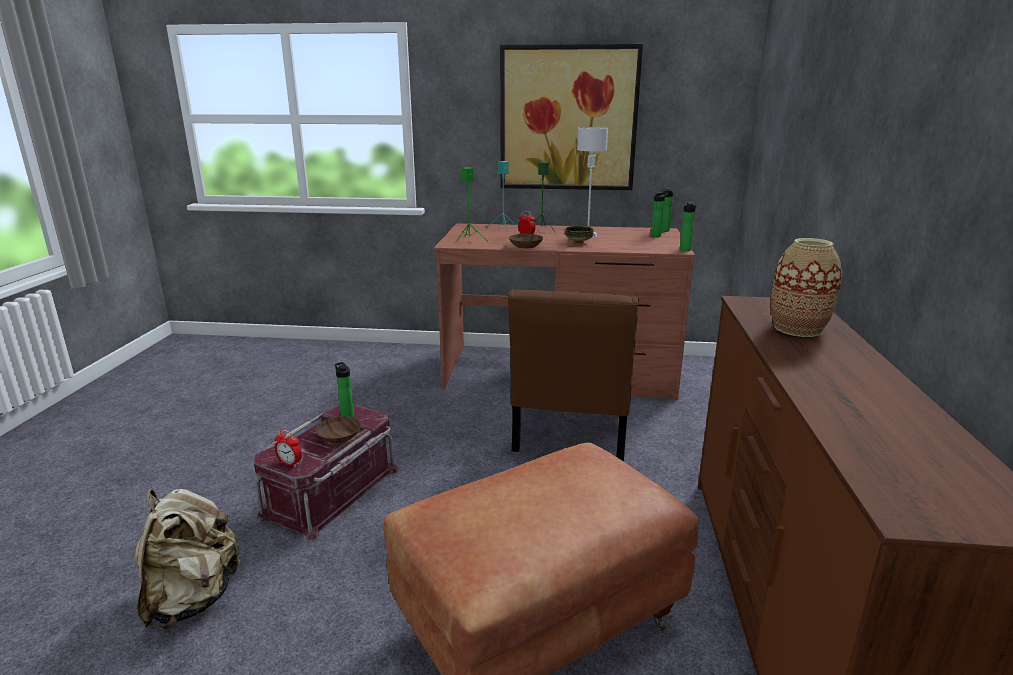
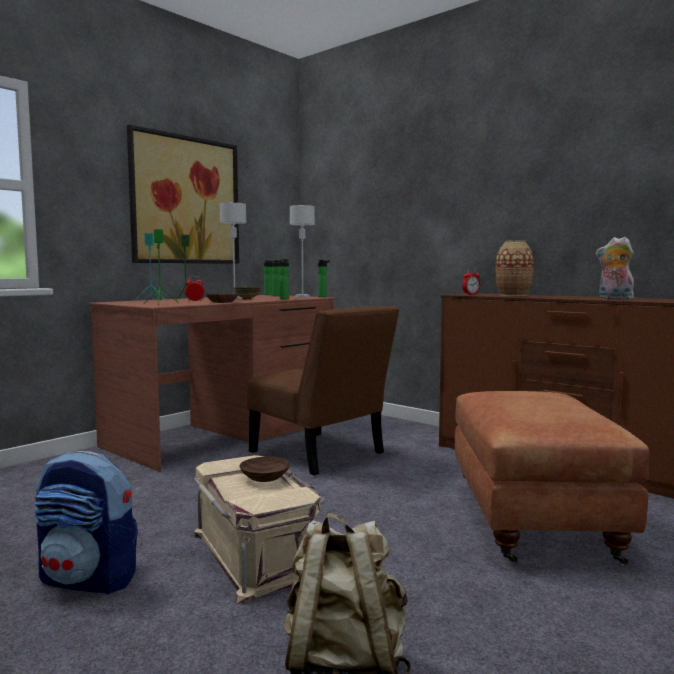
camera: 55 degrees left, 15 degrees down
(258, 451) = (89, 579): none -> backpack
(290, 463) = (285, 500): alarm clock -> alarm clock (471, 295)
(333, 493) = (257, 555): red storage box -> beige storage box
(346, 415) = (229, 467): bottle -> bottle (282, 299)
(660, 246) = (302, 297): none -> grey table lamp
(830, 404) = (614, 299): none -> plush toy

